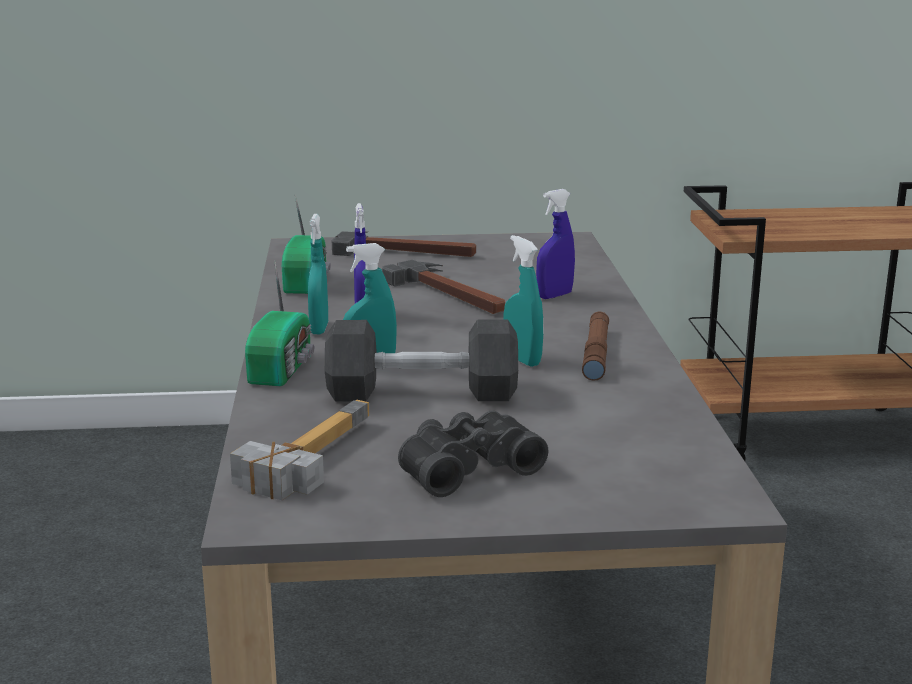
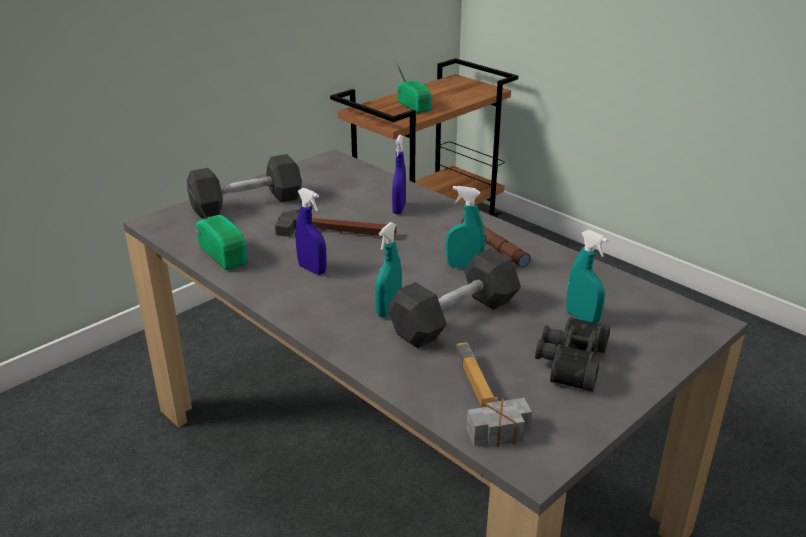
camera: 40 degrees left, 10 degrees up
(283, 368) = (339, 336): radio -> radio (414, 106)
(319, 329) = (304, 292): turquoise spray bottle -> turquoise spray bottle (582, 318)
(405, 252) = (247, 203): hammer -> grey dumbbell

